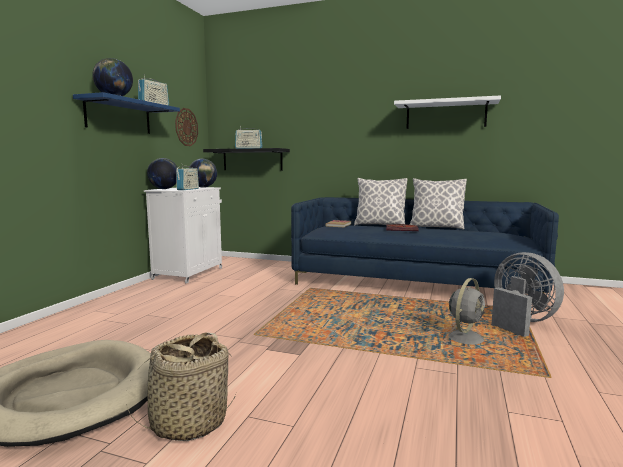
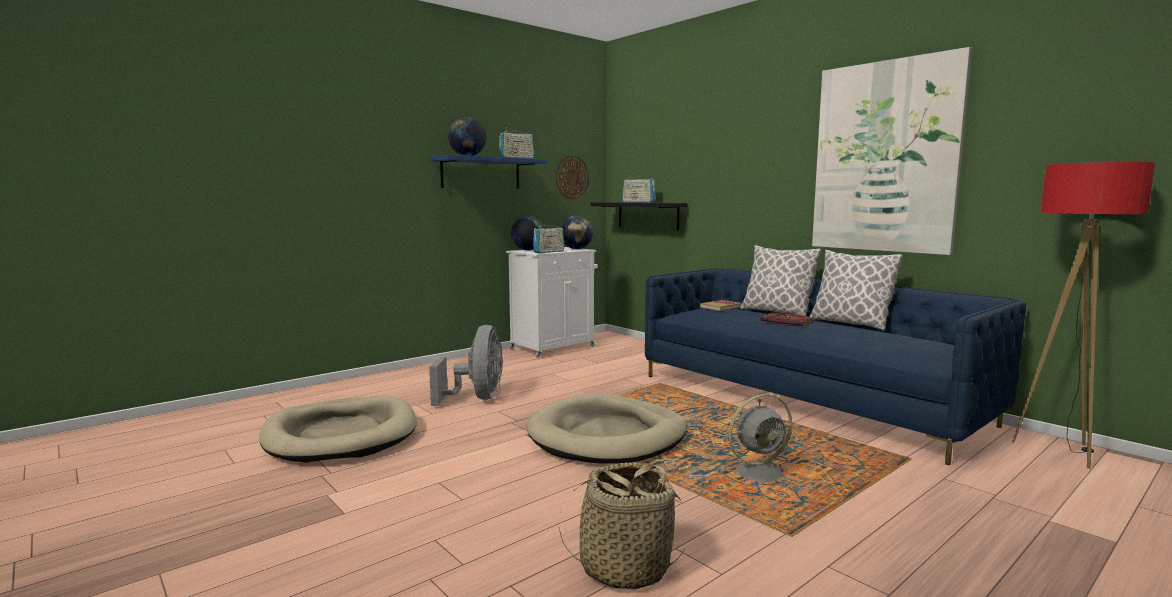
camera: 30 degrees right, 0 degrees up
(188, 422) = (393, 474): basket -> basket (624, 567)
(332, 335) = (607, 436): none -> beige dog bed
(445, 115) = (884, 157): white shelf -> picture
(520, 322) = (875, 473): grey fan -> grey fan (477, 398)
(570, 290) = (1061, 451): none -> floor lamp

